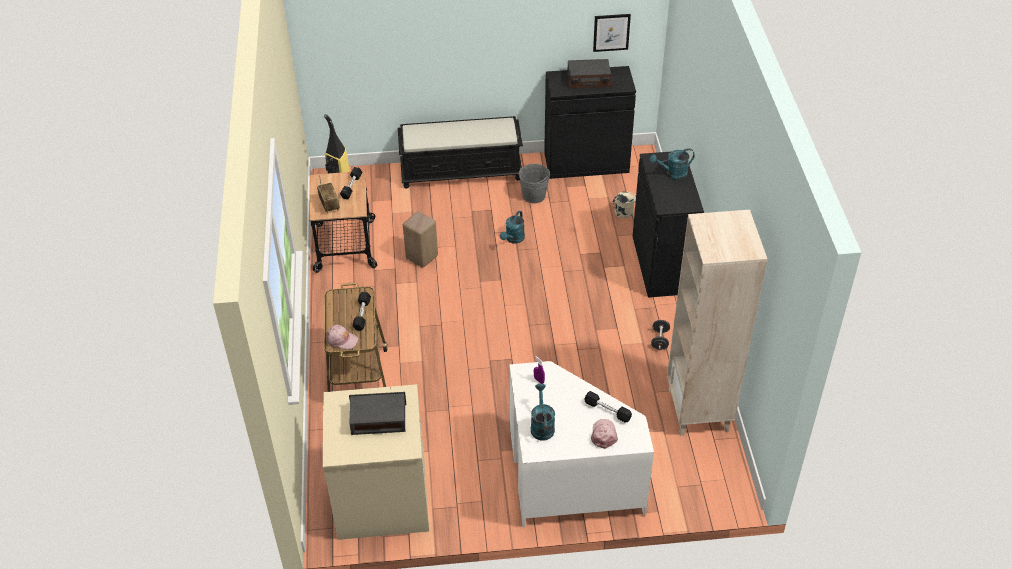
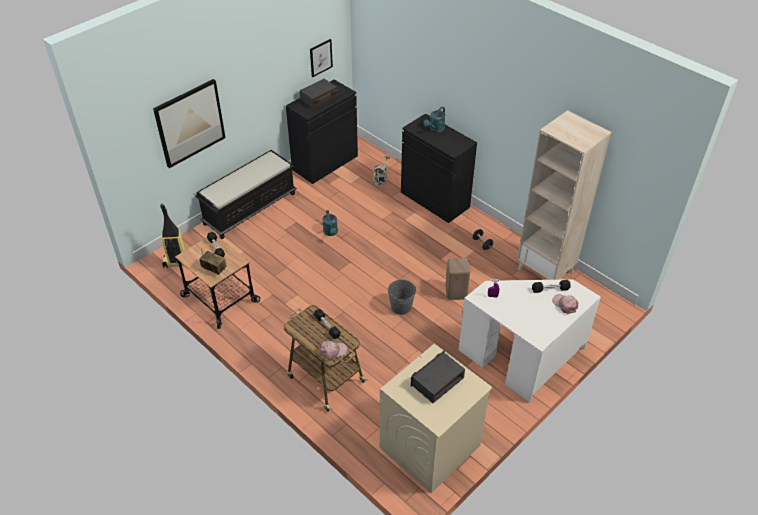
camera: 40 degrees left, 0 degrees up
(405, 43) = (190, 123): none -> picture
(423, 257) = (284, 276): beige stool -> beige stool (456, 292)
(534, 195) = (314, 199): grey bucket -> grey bucket (401, 307)
(541, 425) = (526, 322): turquoise watering can -> none

